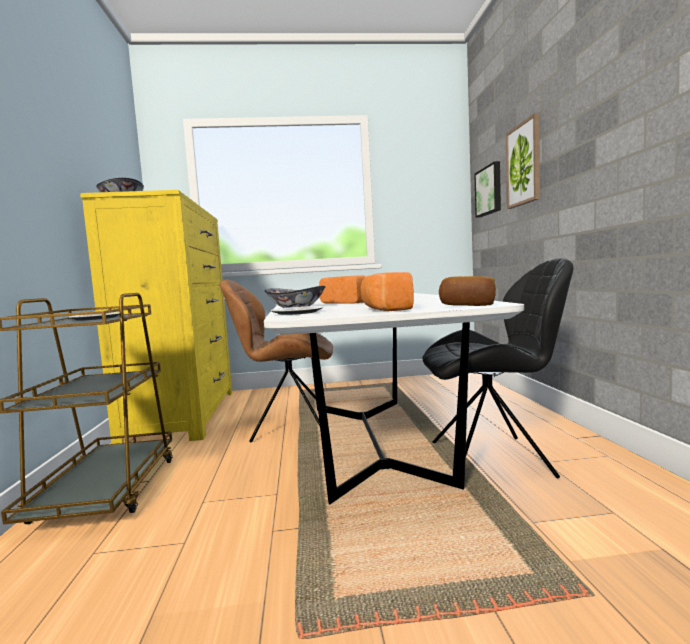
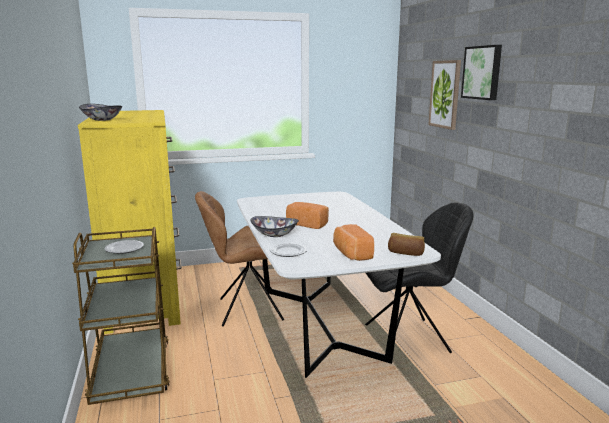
camera: 10 degrees left, 10 degrees up
(489, 191) = (414, 99): picture -> picture (483, 72)

